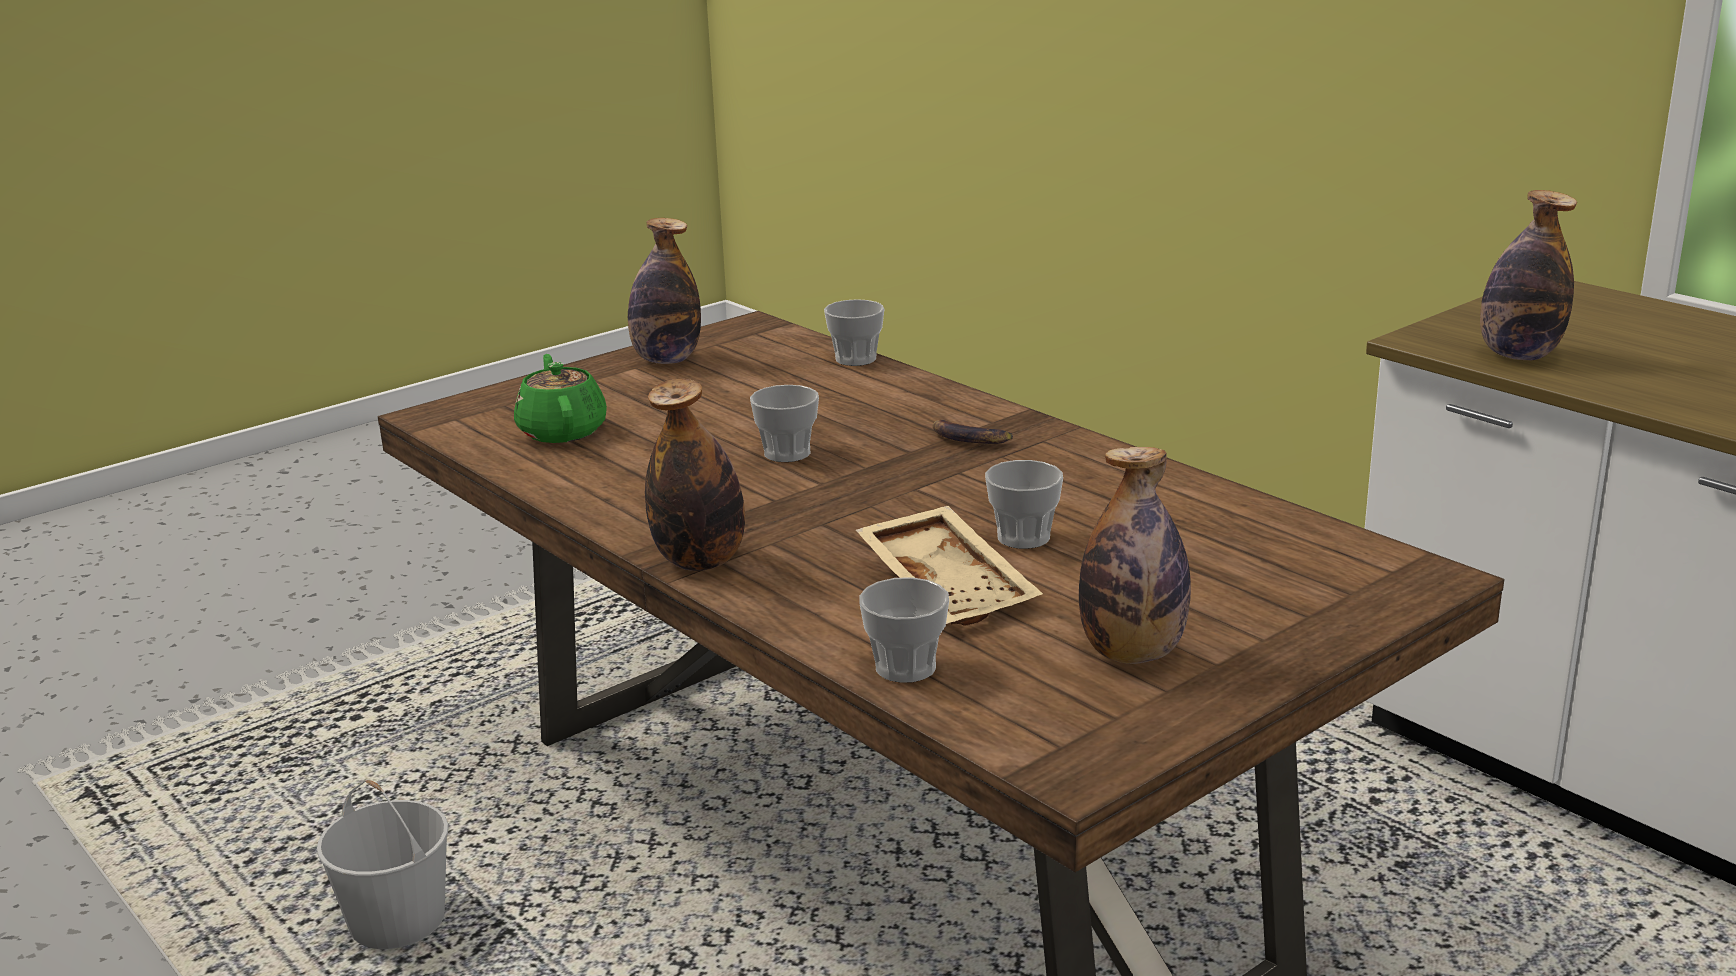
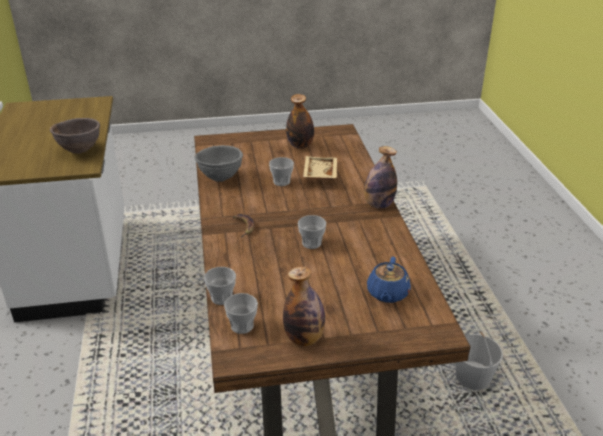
camera: 150 degrees left, 10 degrees up
(562, 431) = (387, 293): green teapot -> blue teapot
(905, 667) = (353, 158): cup -> cup (242, 326)
(1188, 499) = (220, 178): none -> grey bowl
(1518, 355) = (80, 151): bottle -> brown bowl

